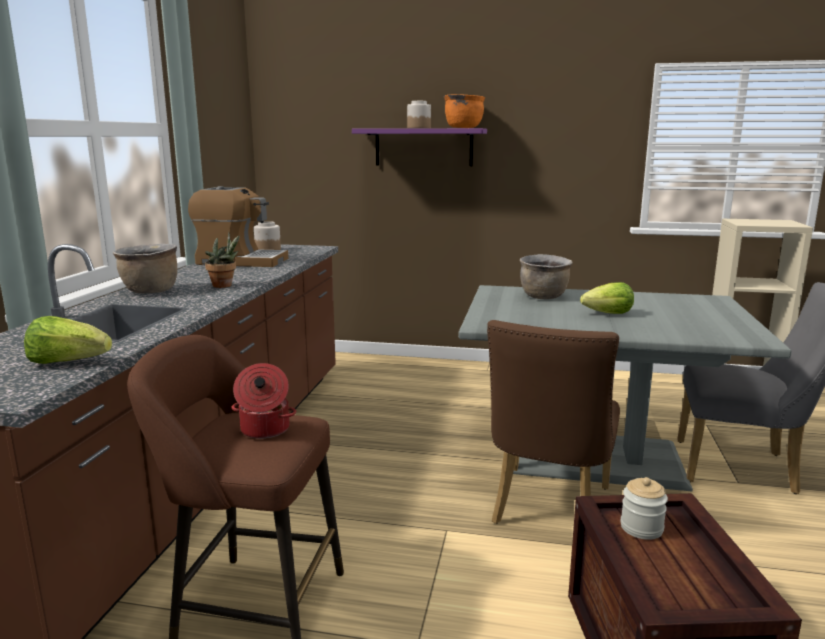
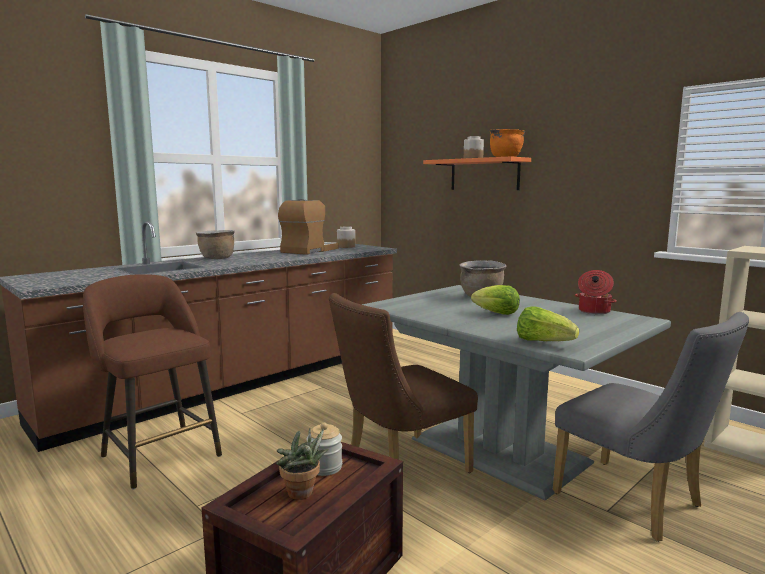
camera: 35 degrees right, 5 degrees down
(68, 362) = (90, 279): lettuce -> lettuce (543, 342)
(225, 286) = (258, 260): potted plant -> potted plant (302, 494)
(240, 261) = (309, 250): coffee machine -> coffee machine turned 105 degrees counterclockwise
(264, 430) = (160, 336): cooking pot -> cooking pot (593, 311)
(423, 147) = (484, 174): purple shelf -> orange shelf

